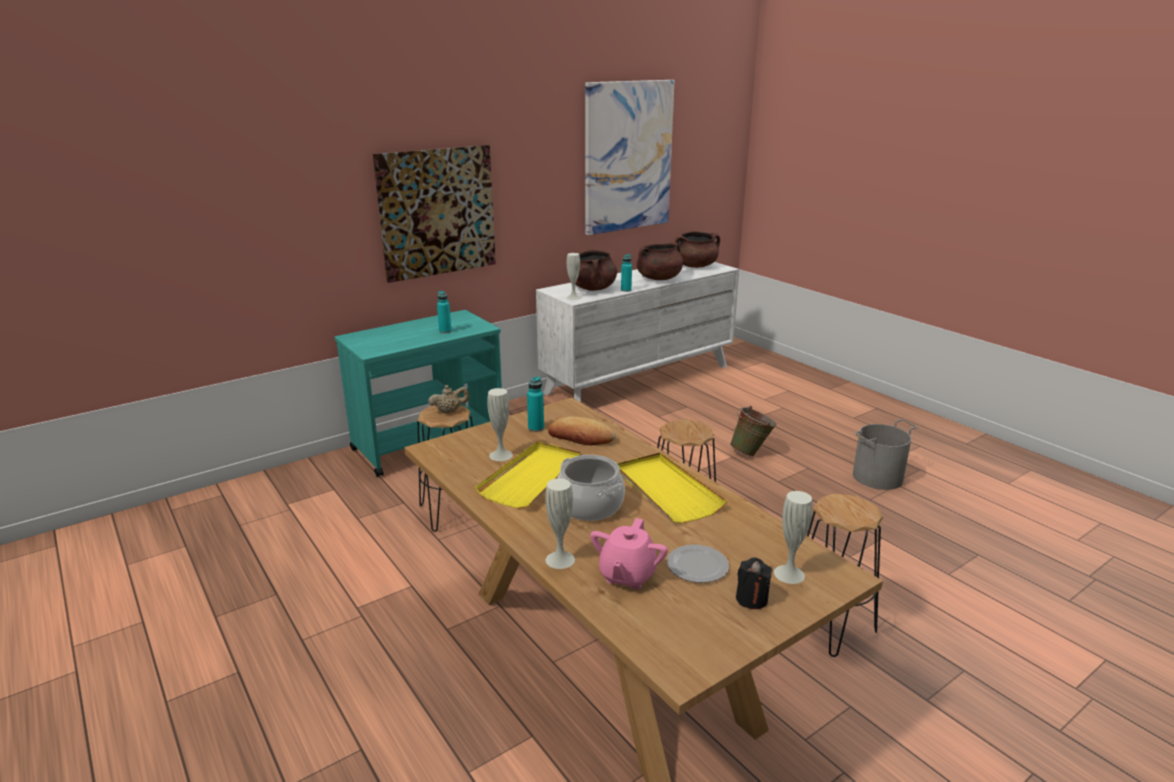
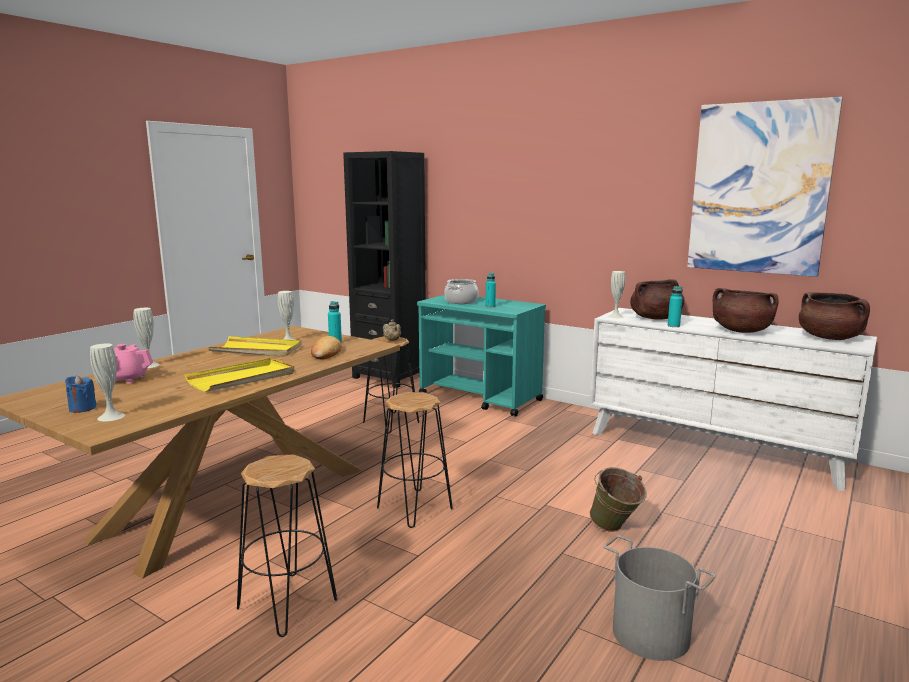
camera: 70 degrees right, 10 degrees down
(275, 486) = (389, 376): none -> black bookcase
(437, 212) = (537, 217): picture -> none
(589, 505) = (218, 364): cooking pot -> cooking pot (461, 301)
(697, 566) = (130, 393): plate -> none
(751, 599) = (82, 408): black candle -> blue candle

